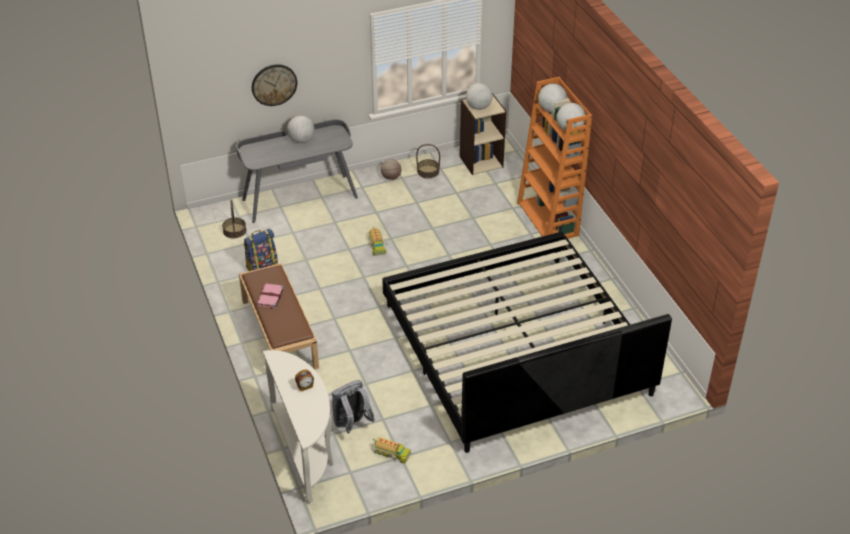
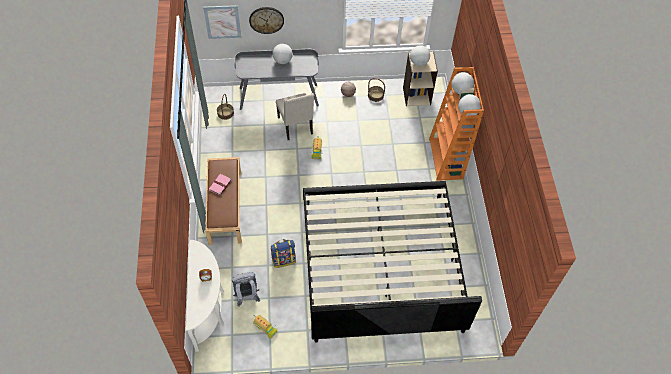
camera: 15 degrees right, 15 degrees up
(216, 97) = (222, 22): none -> picture
(262, 266) = (233, 147): backpack -> backpack (283, 259)
(337, 225) = (296, 126): none -> beige chair

